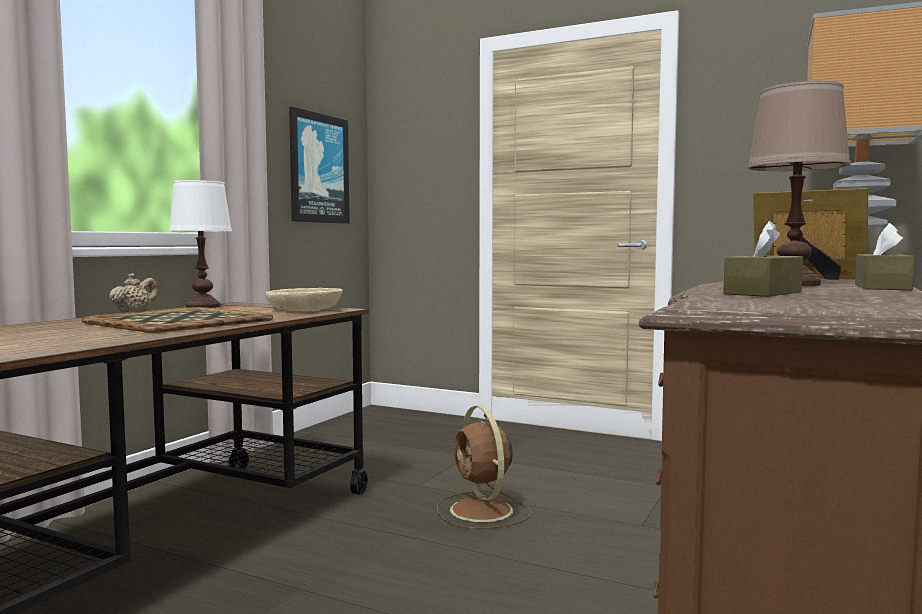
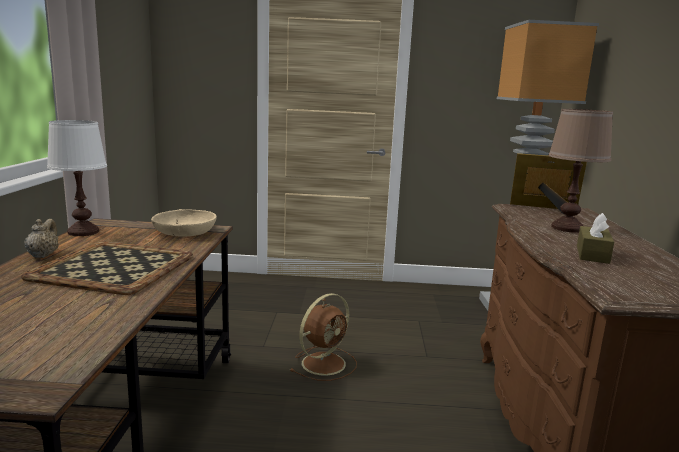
camera: 25 degrees left, 10 degrees up
(318, 168) = (124, 82): picture -> none
(482, 511) = (325, 363): brown fan -> brown fan turned 90 degrees counterclockwise
(882, 287) = (616, 232): brown tissue box -> none

